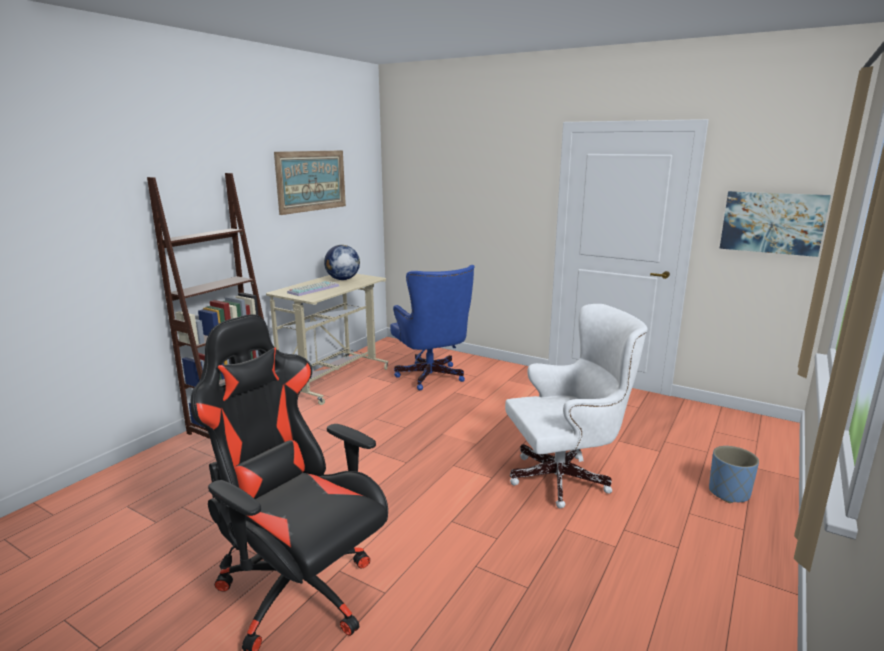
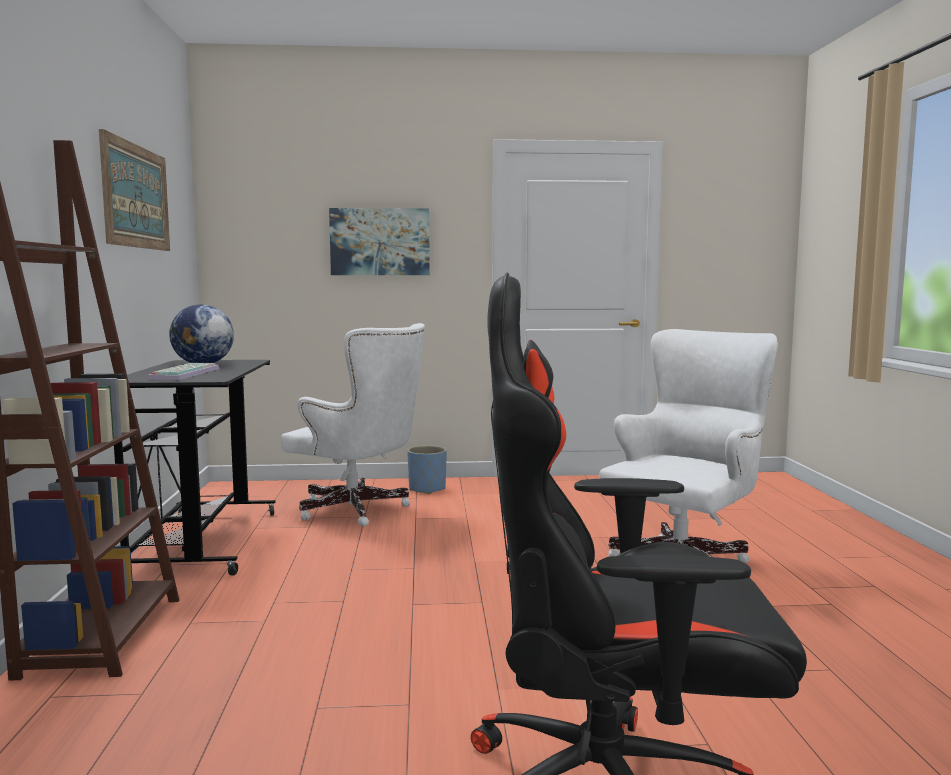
camera: 35 degrees left, 10 degrees down
(334, 379) = (204, 542): beige desk -> black desk
(432, 378) = (359, 511): blue office chair -> white office chair
(729, 493) = (831, 533): blue planter -> blue planter (427, 489)
(772, 222) = (735, 253): picture -> picture (380, 242)

